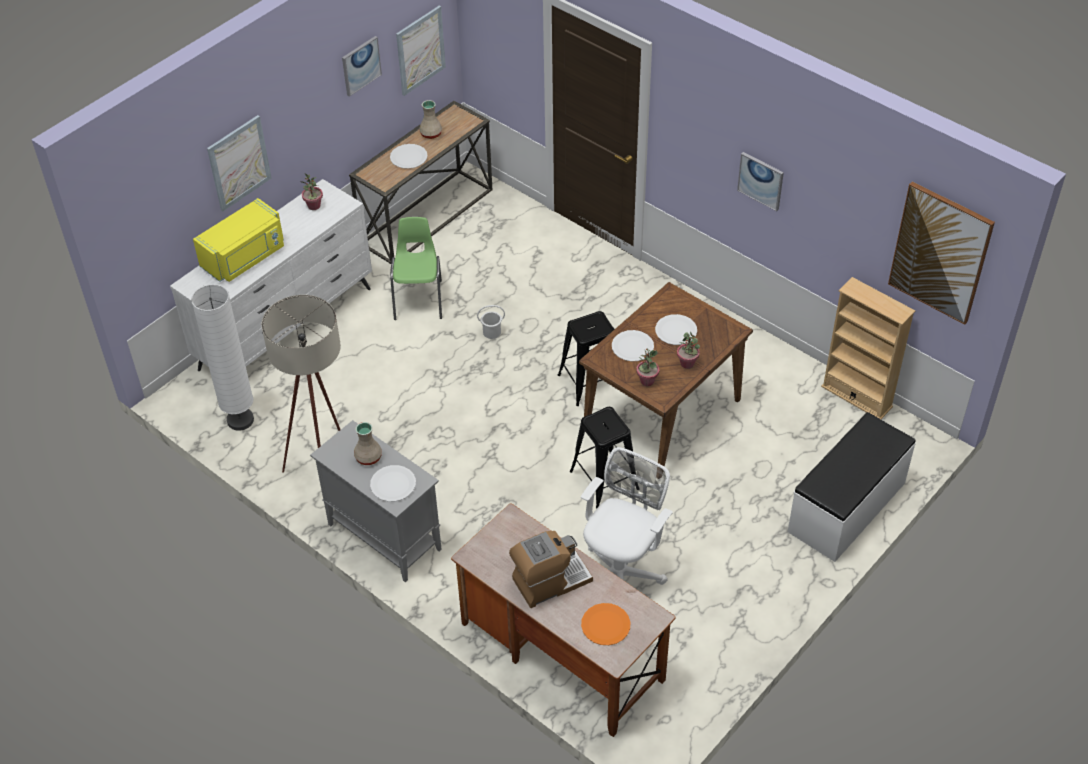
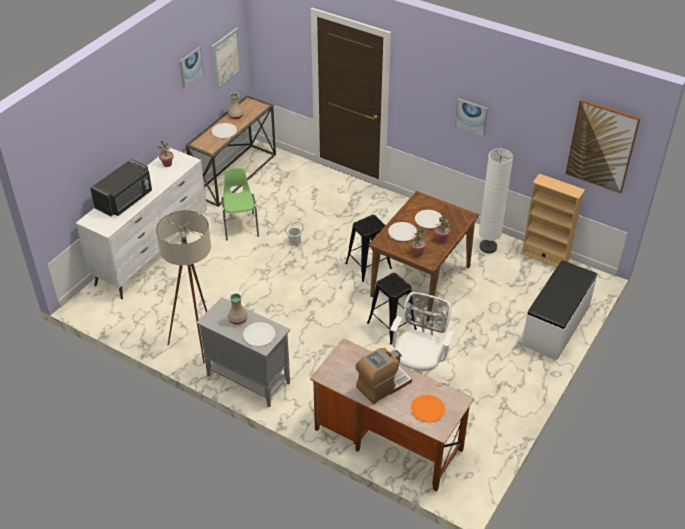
camera: 10 degrees left, 5 degrees down
(239, 163) = (117, 134): picture -> none
(240, 420) = (131, 315): white floor lamp -> white floor lamp (488, 247)
(245, 257) = (125, 200): yellow microwave -> black microwave

